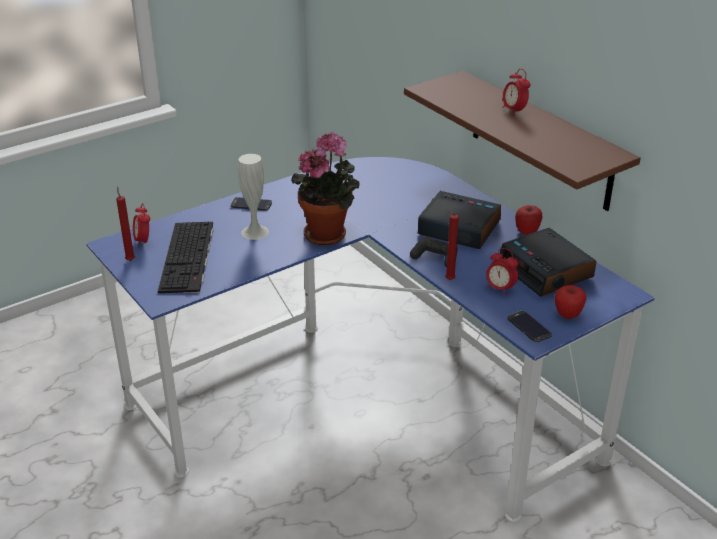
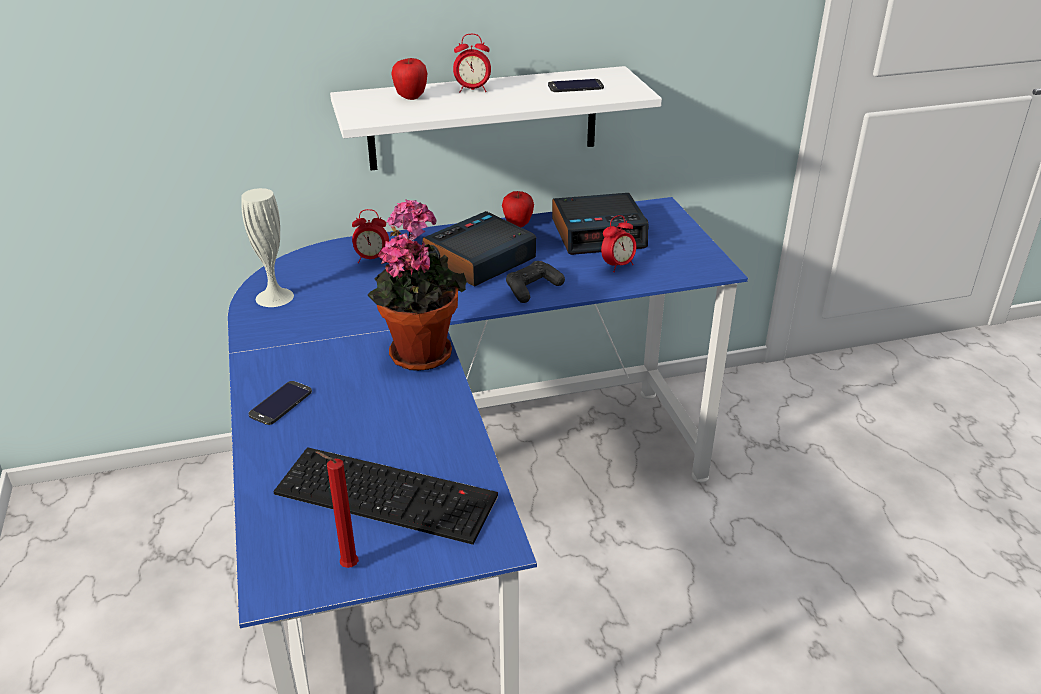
camera: 70 degrees left, 0 degrees up
(143, 241) = (298, 541): alarm clock -> alarm clock (371, 259)
(255, 232) = (365, 413): white vase -> white vase (274, 297)
(448, 280) = (584, 291): red candle -> none
(529, 327) = (695, 267): phone -> phone (575, 86)
(540, 140) = (483, 118): brown shelf -> white shelf
(567, 315) = (683, 243): apple -> apple (411, 97)

